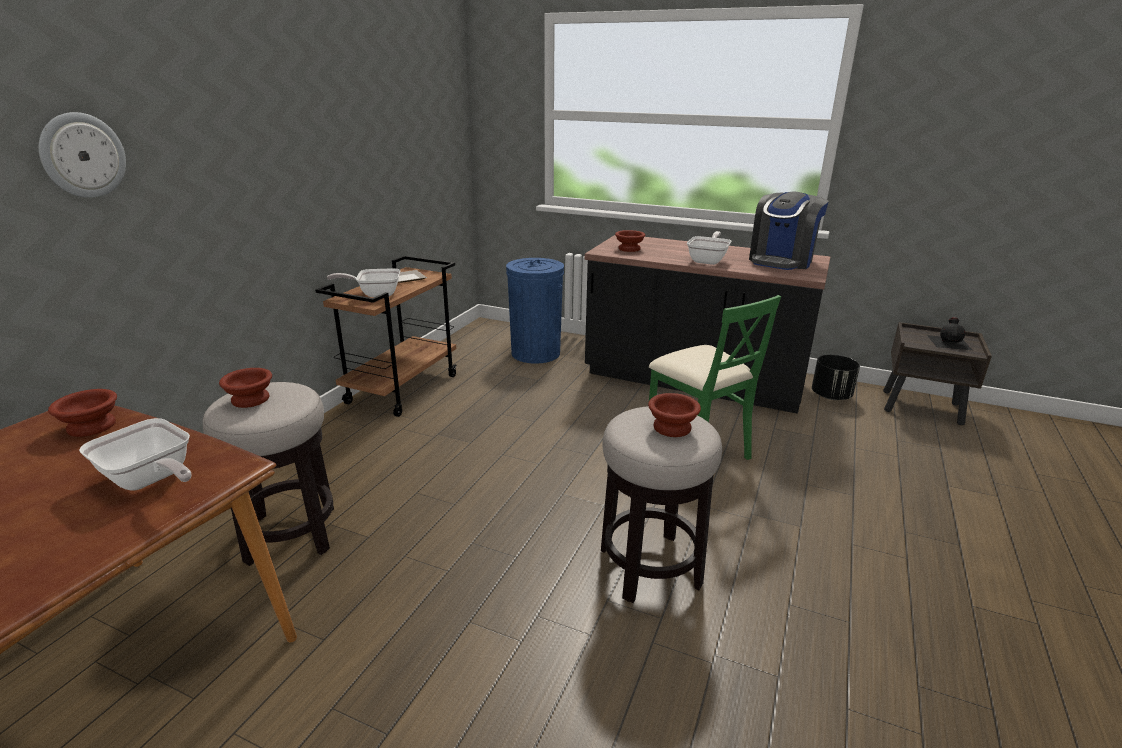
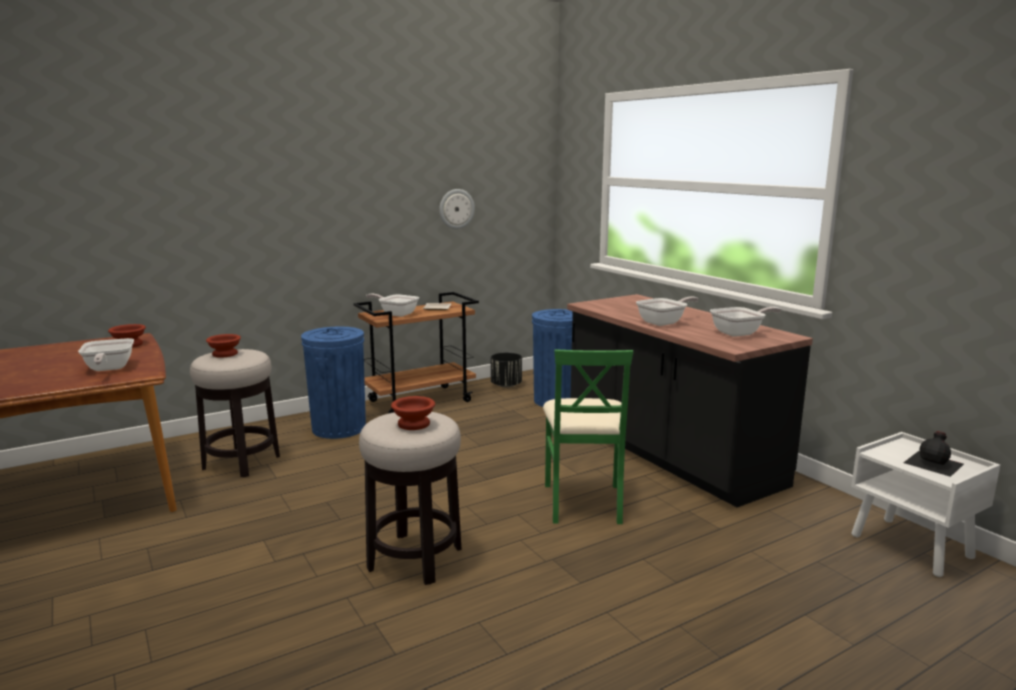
camera: 35 degrees right, 10 degrees down
(82, 155) = (191, 193): wall clock -> wall clock (456, 209)
(354, 448) = (339, 428): none -> blue trash can
(629, 249) = (613, 305): brown bowl -> none
(781, 261) = (740, 333): coffee machine -> frying pan
(831, 396) = (806, 505): black planter -> black planter (506, 385)
(922, 407) = (912, 547): brown nightstand -> white nightstand

